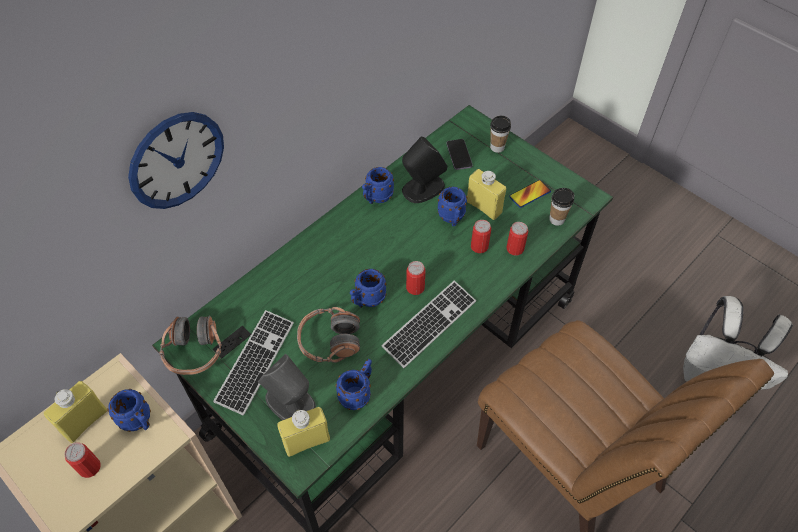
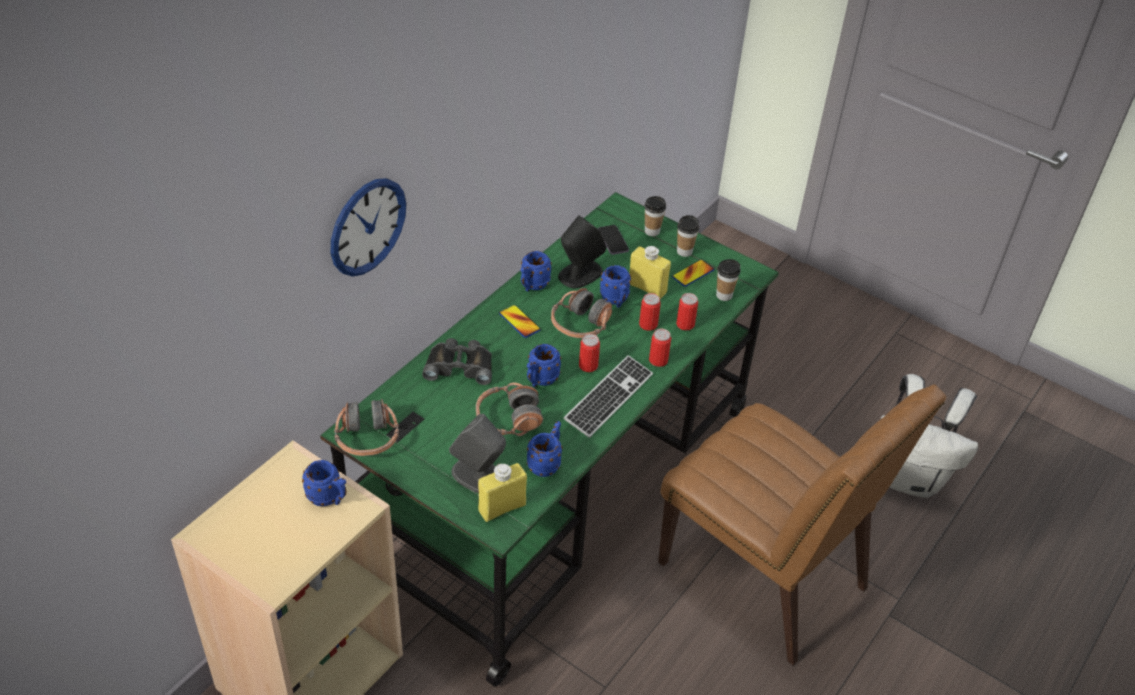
camera: 10 degrees left, 10 degrees down
(84, 422) = (271, 503): yellow bottle -> none
(89, 467) = (286, 541): can -> can (658, 360)
(255, 362) = (434, 443): keyboard -> none
(294, 279) = (459, 366): none -> black binoculars
(358, 236) = (519, 322): none -> phone
(415, 242) = (580, 324): none -> headphones
(525, 170) = (684, 251): none -> cup

